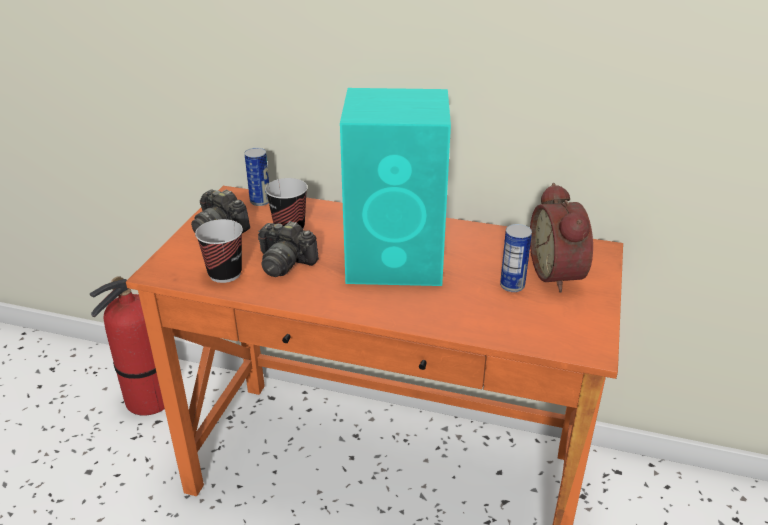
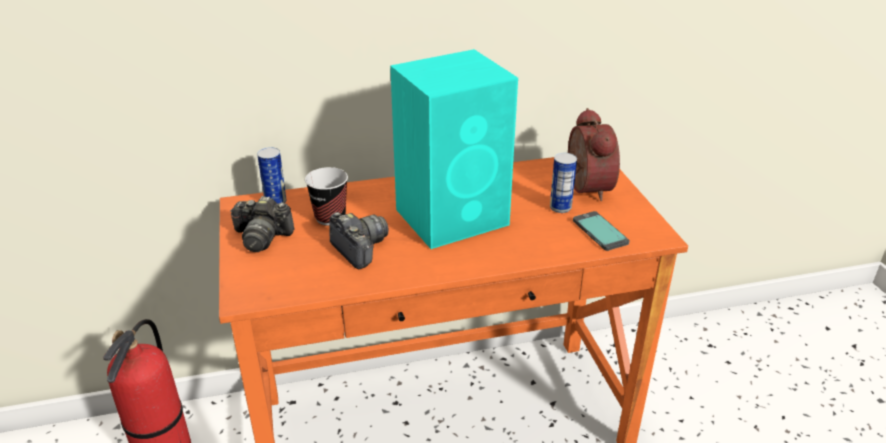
camera: 30 degrees left, 0 degrees up
(225, 274) = (313, 276): cup -> none
(285, 263) = (359, 249): camera -> camera turned 120 degrees counterclockwise
(529, 323) = (599, 232): none -> phone
(559, 274) = (584, 187): alarm clock -> alarm clock turned 150 degrees counterclockwise

